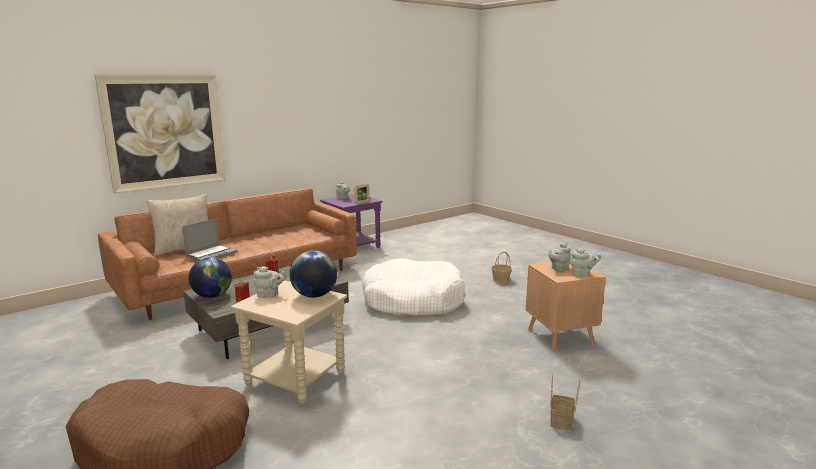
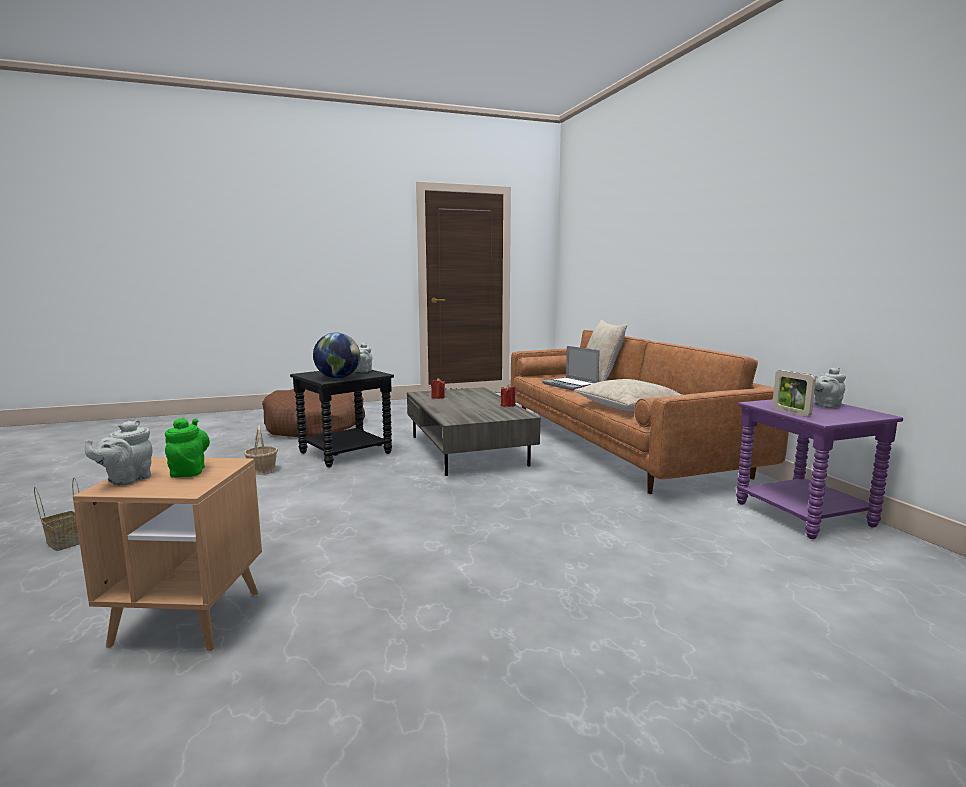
camera: 110 degrees right, 5 degrees down
(165, 132) = (654, 250): picture -> none
(212, 296) = (459, 392): globe -> none
(288, 239) = (629, 406): none -> beige pillow
(294, 379) = (345, 453): beige side table -> black side table
(413, 300) = (478, 524): white dog bed -> none
(500, 280) = (526, 649): basket -> basket (262, 470)
(558, 268) = (189, 471): grey teapot -> green teapot

